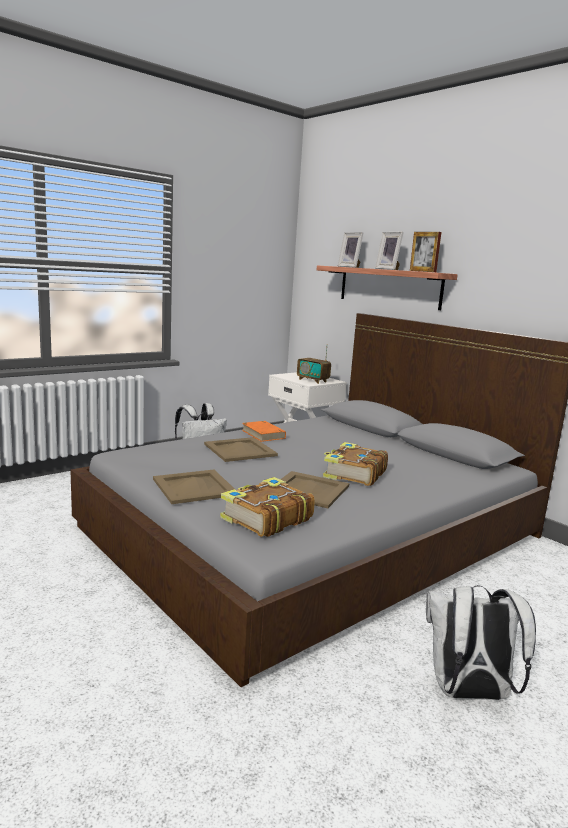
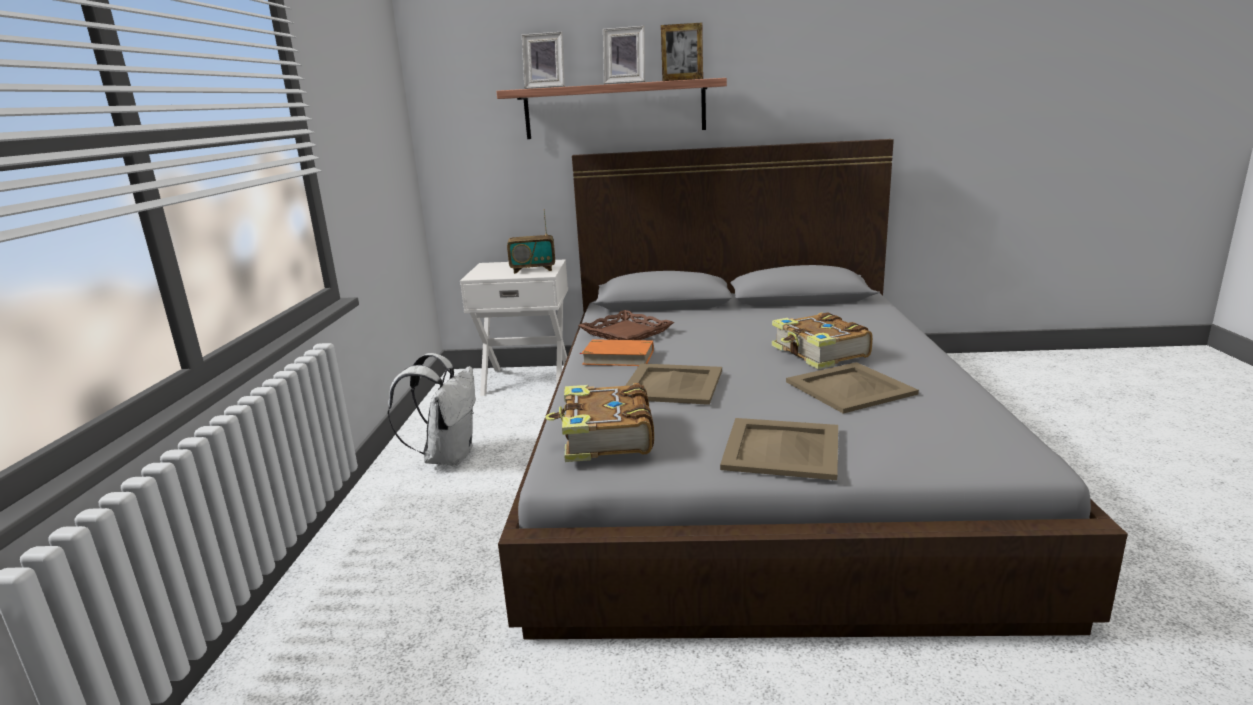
camera: 45 degrees left, 5 degrees up
(265, 518) = (932, 434): book -> book (605, 438)
(303, 428) = (625, 333): none -> brown tray
(468, 693) = (1137, 502): white backpack -> none

